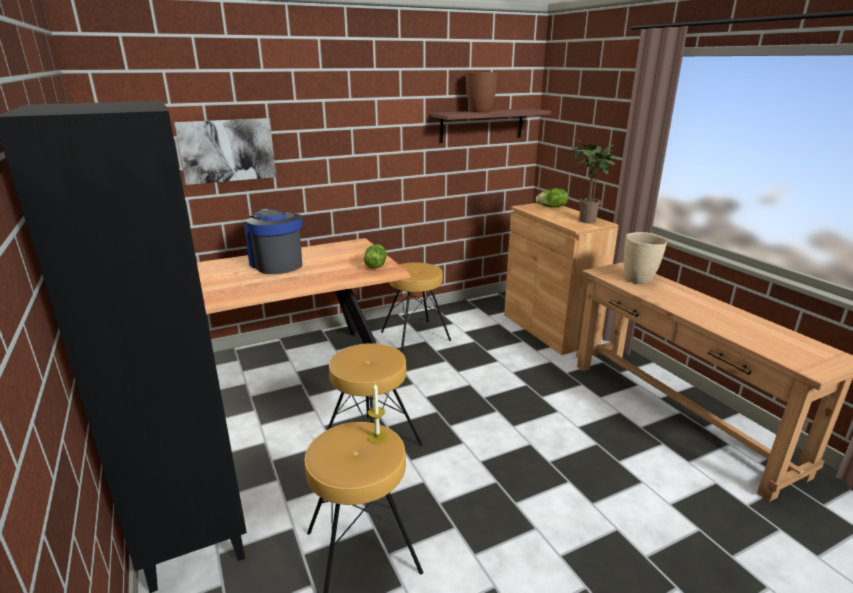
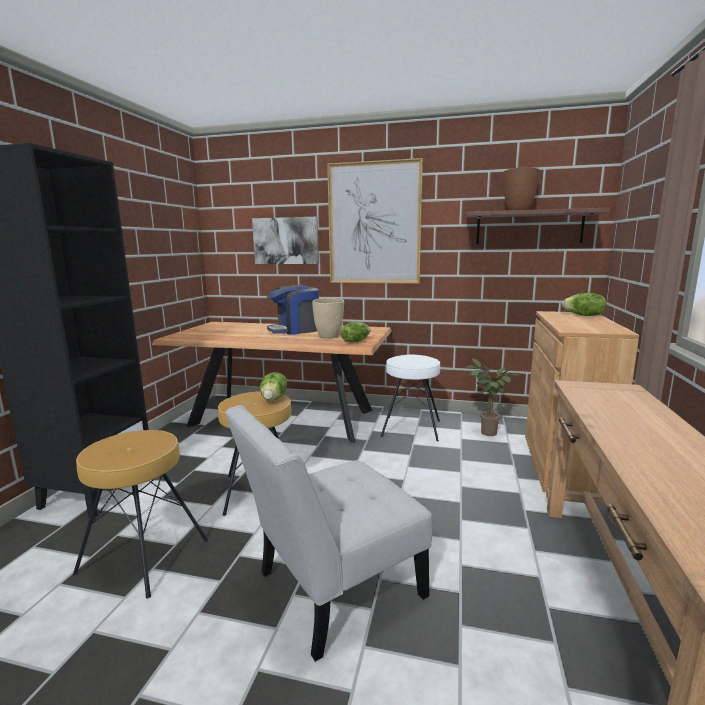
camera: 40 degrees right, 10 degrees down
(276, 264) = (295, 330): coffee machine -> coffee machine turned 120 degrees counterclockwise
(339, 125) = (374, 224): none -> picture
(377, 437) = (154, 444): candle -> none
(382, 351) = (274, 398): none -> lettuce
(415, 336) = (411, 428): brown stool -> white stool
(532, 484) = (332, 589): none -> white chair
(587, 221) = (597, 328): potted plant -> potted plant (486, 433)
(638, 280) = (616, 402): beige vase -> beige vase (329, 336)

